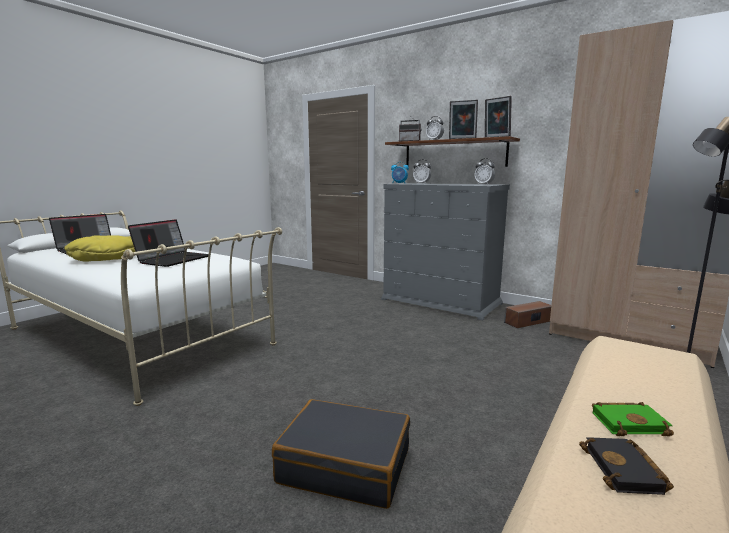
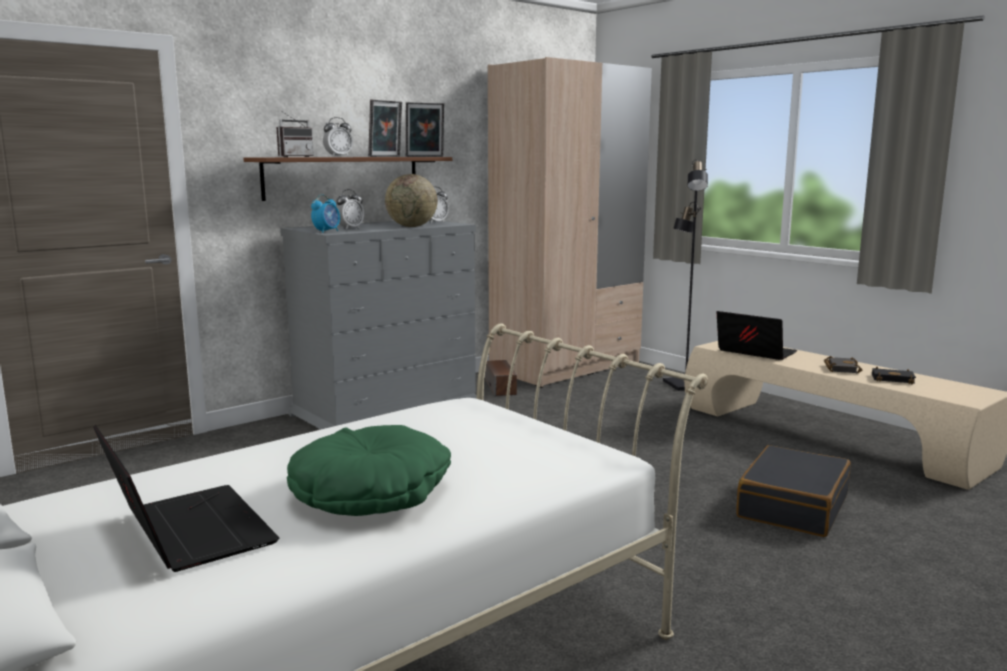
camera: 75 degrees left, 0 degrees up
(106, 258) = (367, 493): yellow pillow -> green pillow
(173, 259) = (444, 435): laptop -> laptop (754, 352)
(450, 184) = (412, 226): none -> globe
(629, 422) = (840, 368): green book -> black book

